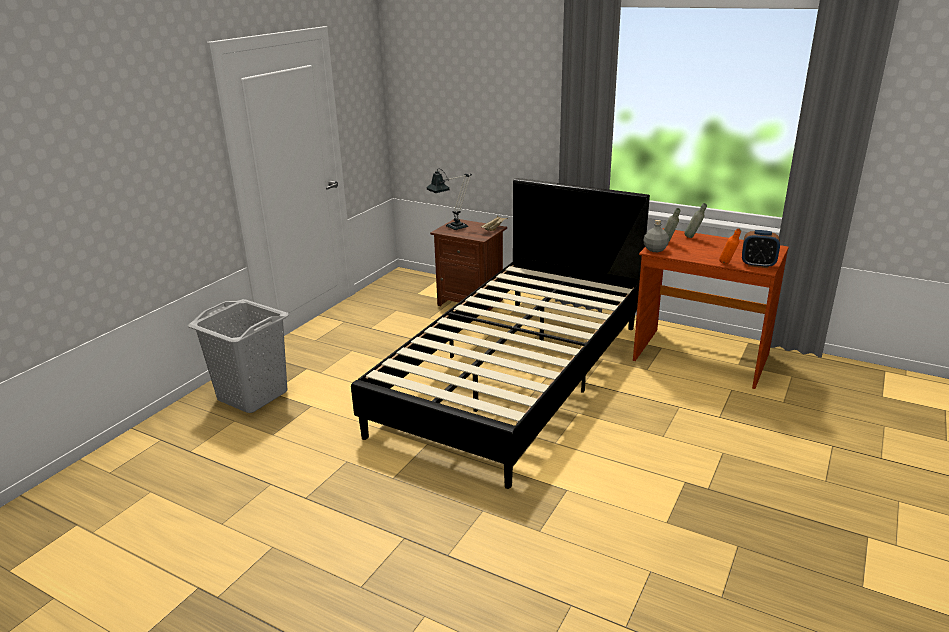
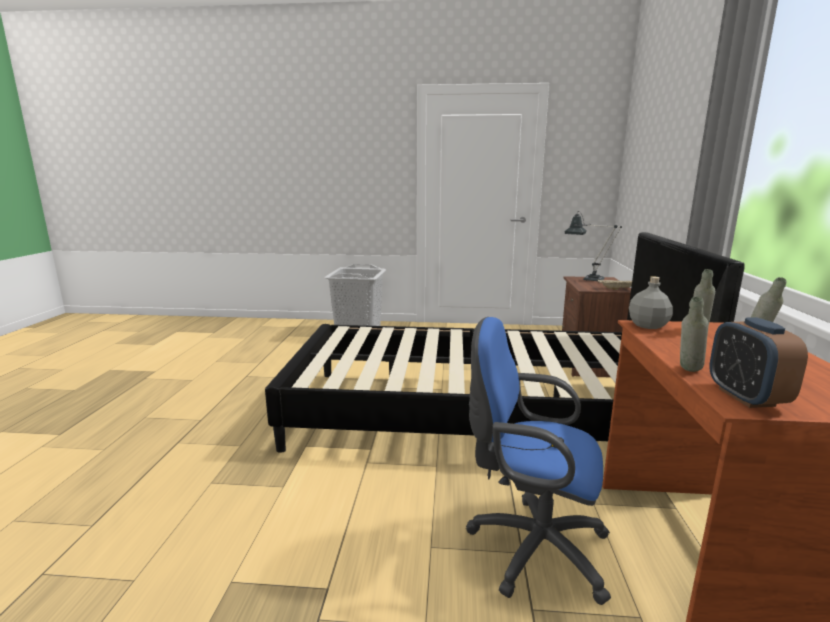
camera: 65 degrees right, 10 degrees down
(675, 402) = (530, 547): none -> blue office chair
(727, 265) = (688, 372): orange bottle -> grey bottle

